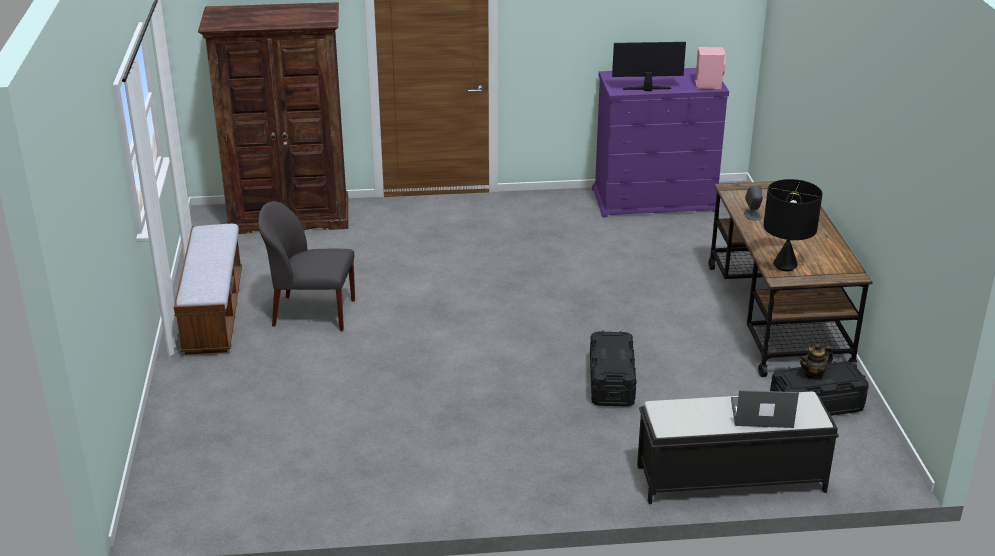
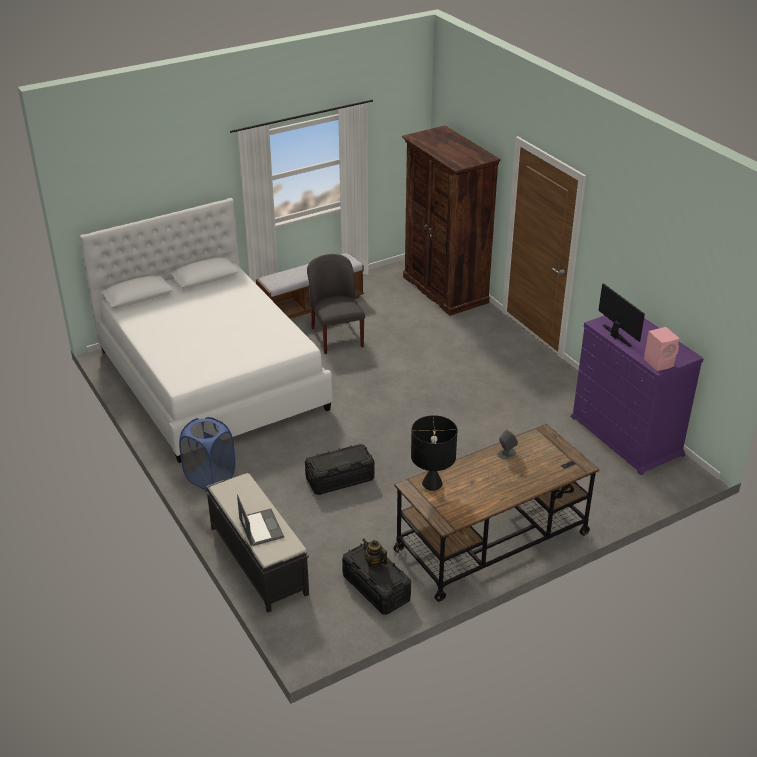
camera: 65 degrees right, 5 degrees up
(312, 434) = (212, 379): none -> white bed
(540, 483) = (210, 477): none -> blue laundry basket

